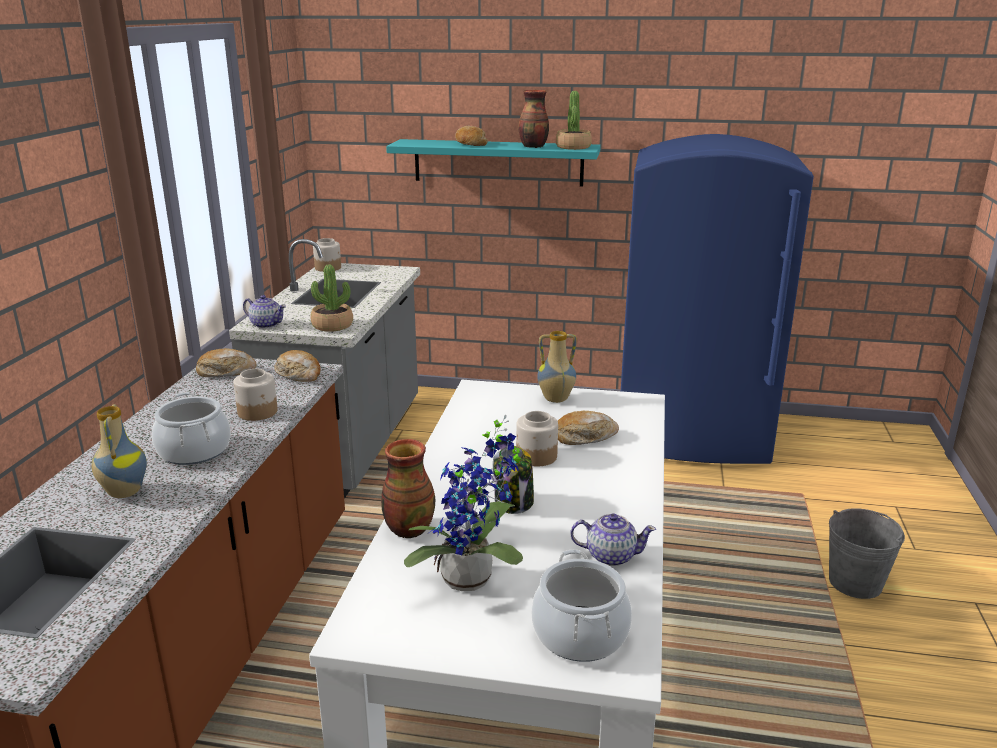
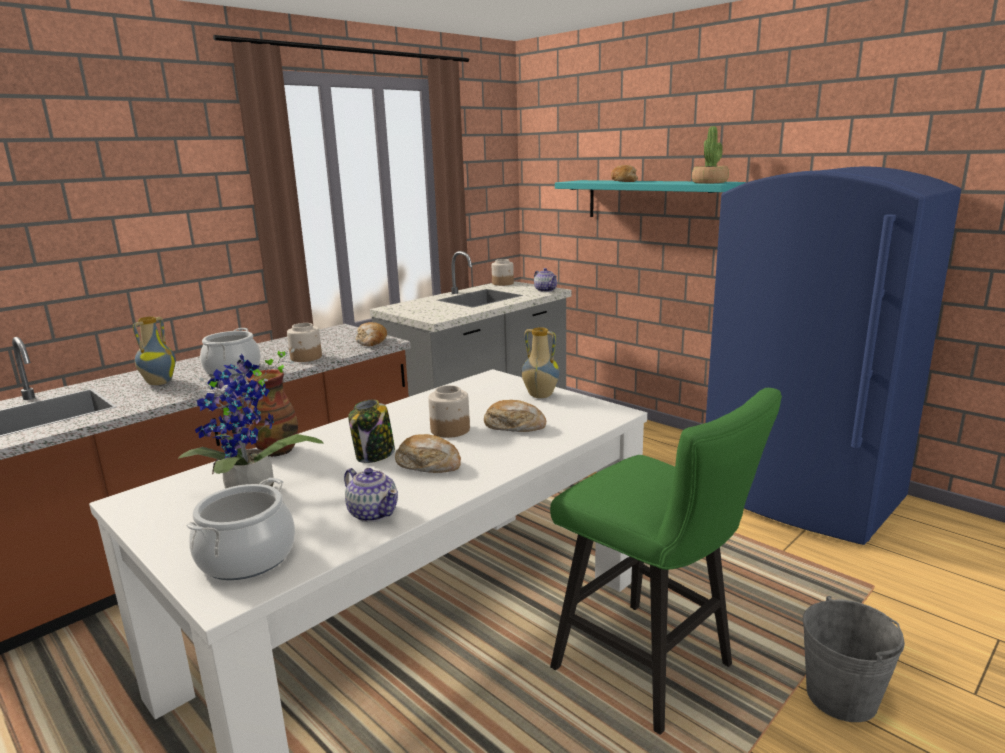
camera: 35 degrees right, 5 degrees down
(226, 371) = (334, 333): bread -> bread (429, 464)
(266, 324) = (396, 309): teapot -> teapot (545, 290)
(332, 325) = (436, 315): potted plant -> none
(533, 146) = (673, 182): vase -> none
(735, 617) = (653, 671): none -> green stool

